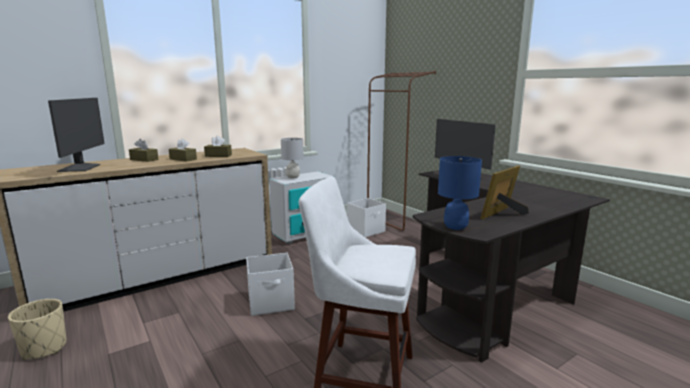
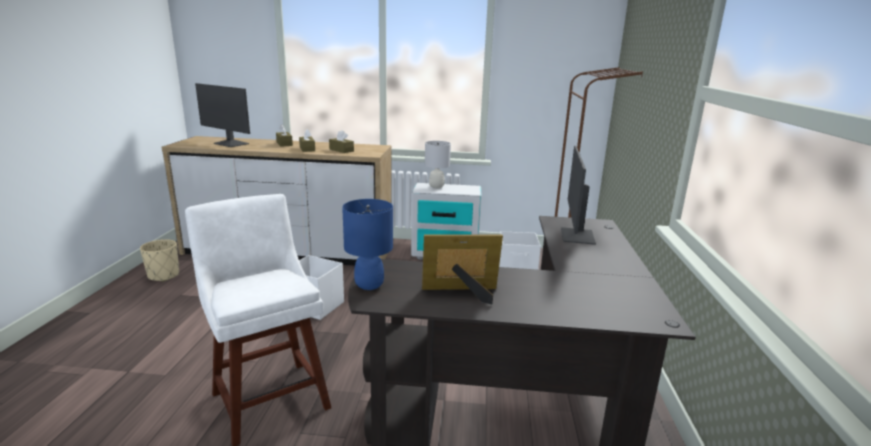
camera: 40 degrees right, 5 degrees up
(81, 168) = (230, 144): monitor -> monitor turned 90 degrees clockwise

